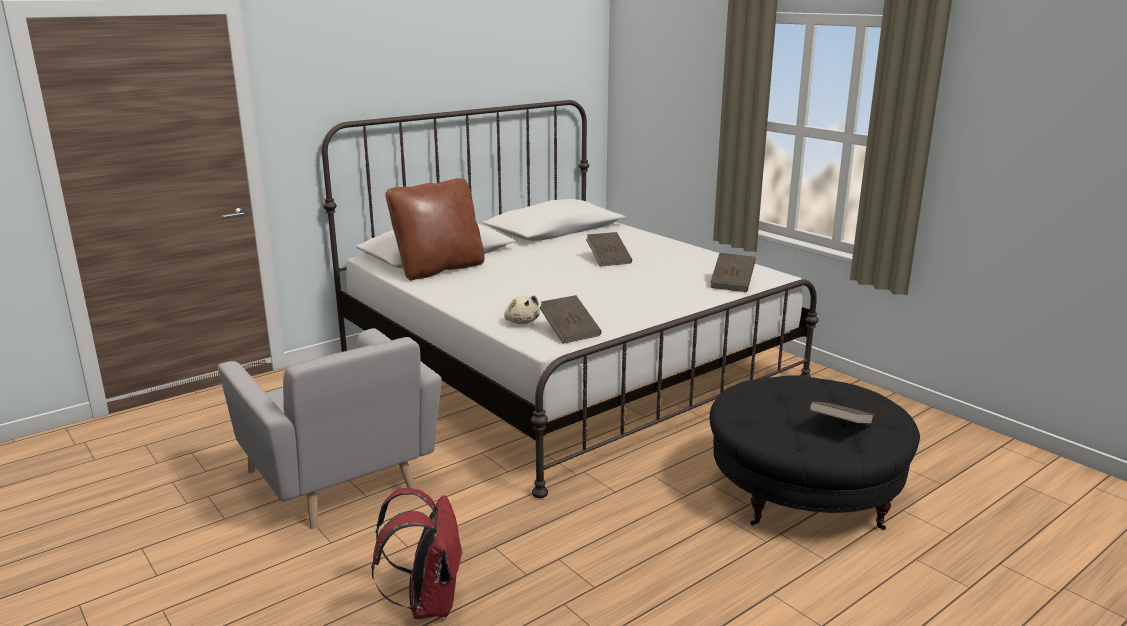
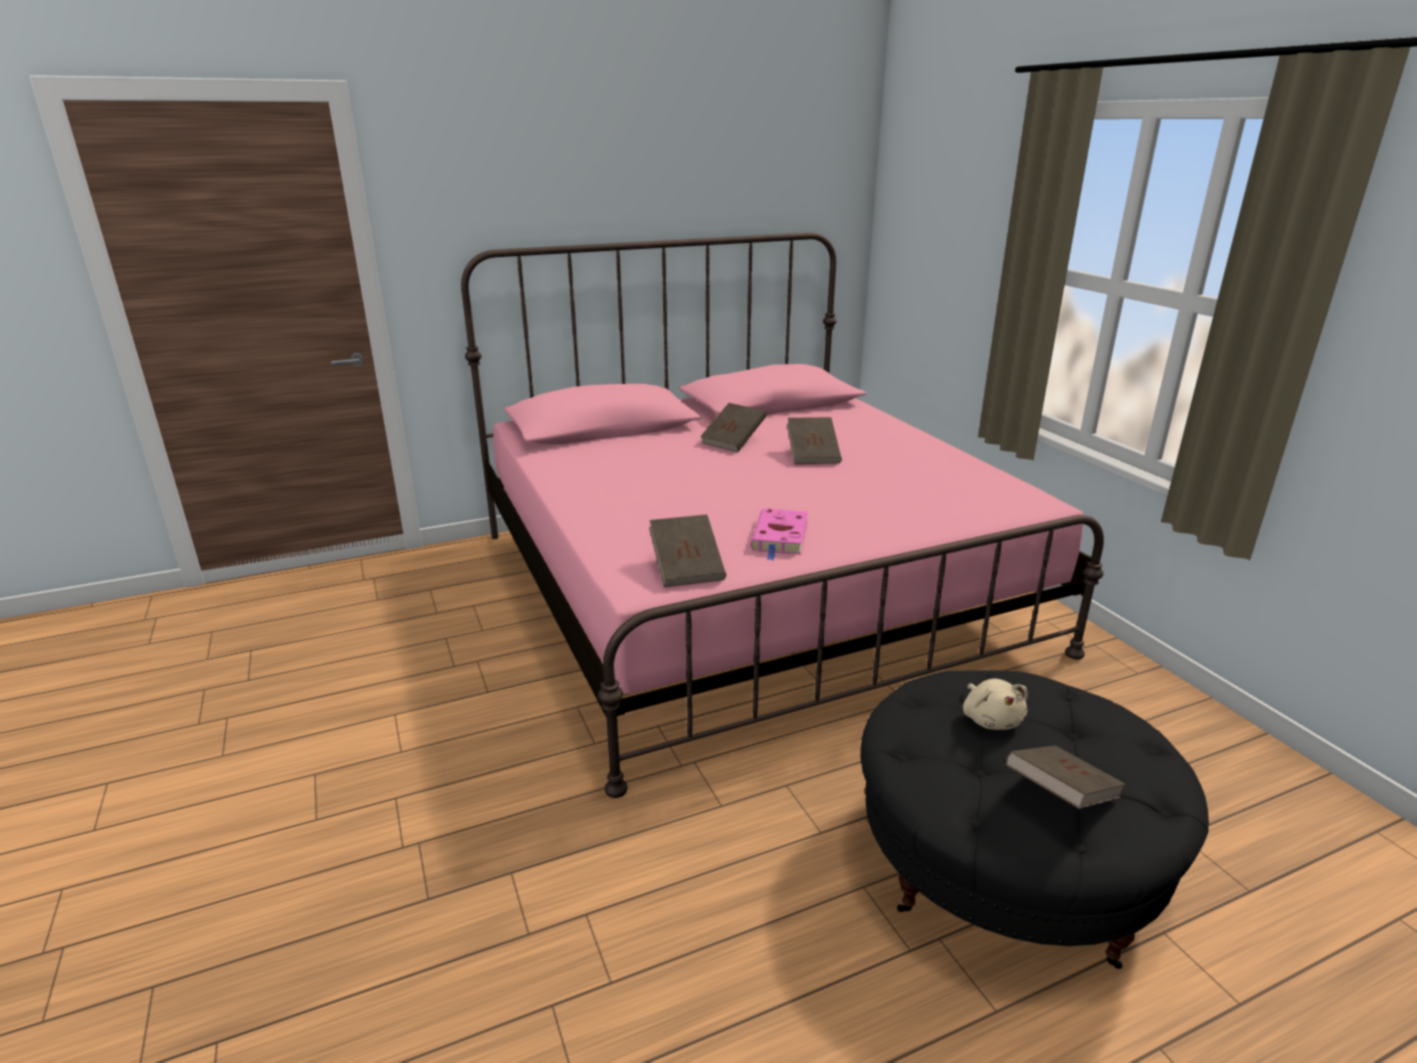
camera: 15 degrees right, 5 degrees up
(340, 481) = (383, 722): grey armchair -> none
(428, 603) = (372, 956): red backpack -> none
(439, 269) = (586, 448): brown pillow -> none
(521, 322) = (633, 542): beige plush toy -> beige plush toy (991, 719)
(566, 367) = (748, 589): white bed -> pink bed
(620, 309) = (780, 538): none -> pink book
(732, 284) = (968, 511): brown book -> brown book (733, 441)

